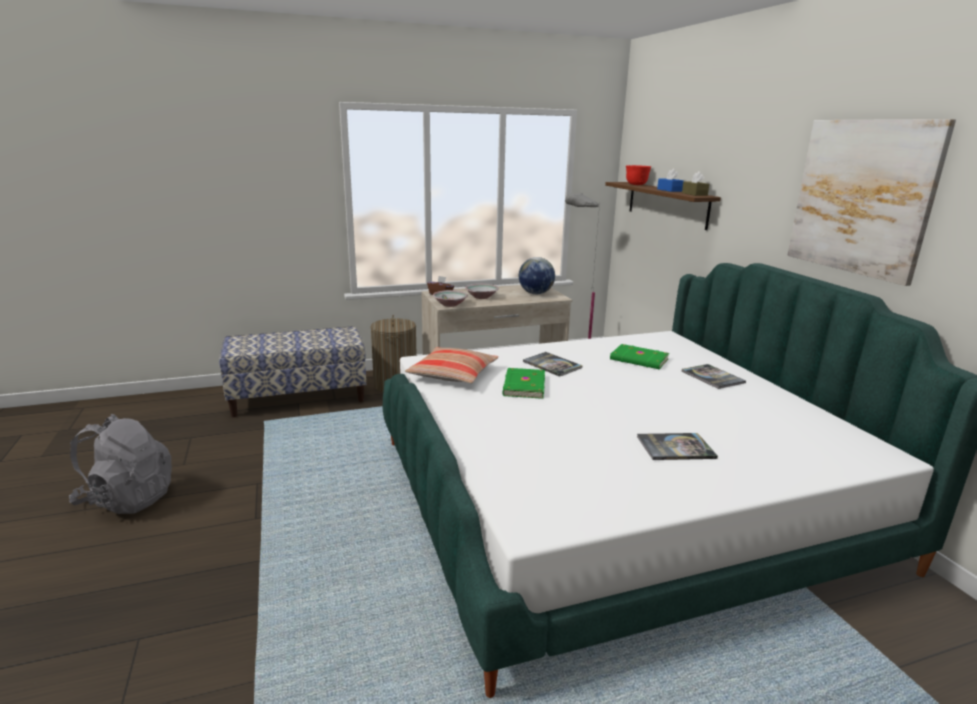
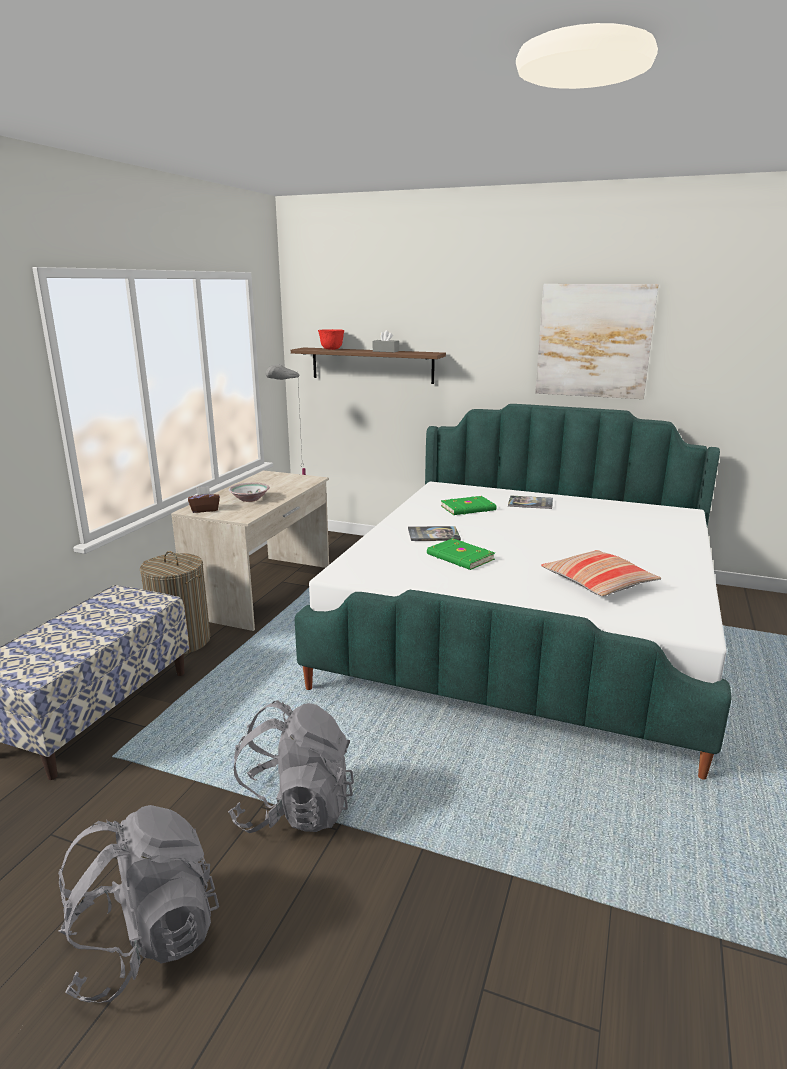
camera: 50 degrees left, 0 degrees up
(263, 495) = (295, 809): none -> grey backpack
(450, 304) = (244, 515): bowl -> none
(453, 374) = (393, 573): pillow -> pillow (598, 583)
(535, 293) = (285, 481): globe -> none
(669, 190) = (385, 351): blue tissue box -> grey tissue box
(675, 447) = (623, 551): book -> none
(694, 194) = (421, 352): brown tissue box -> none

